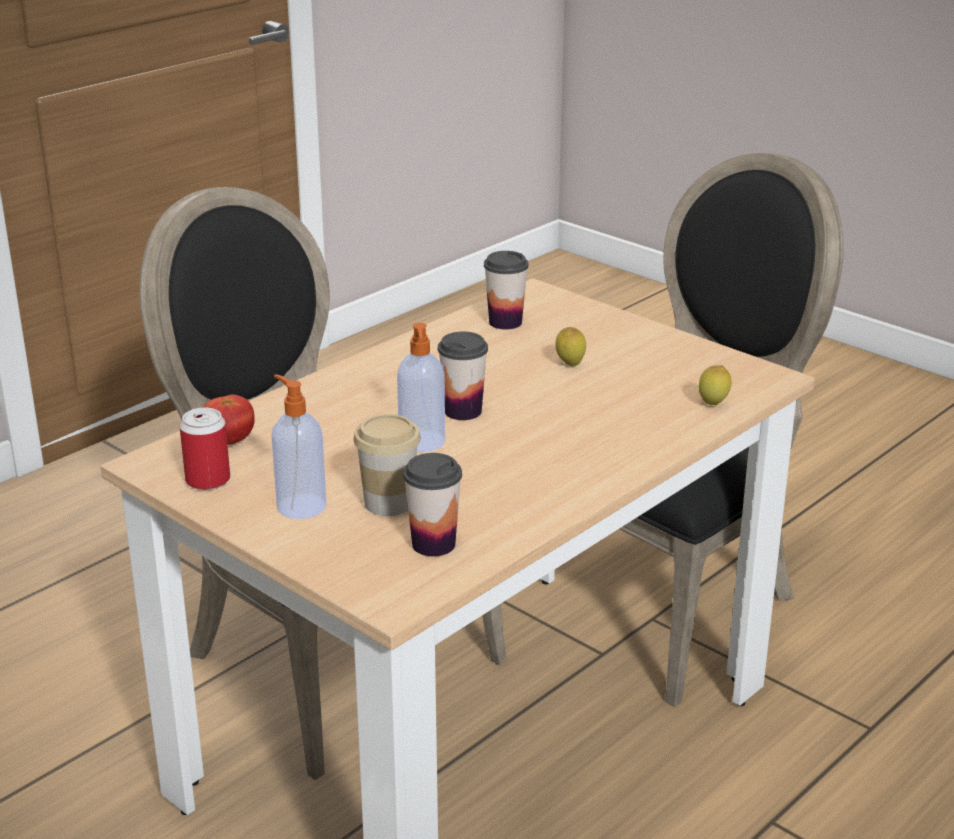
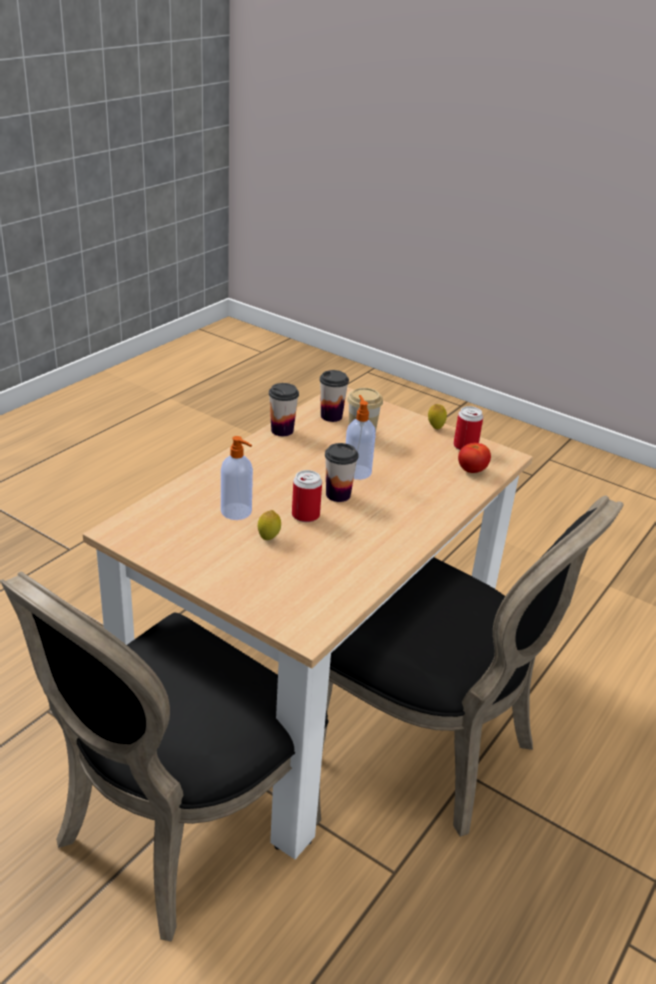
camera: 170 degrees right, 5 degrees up
(300, 506) = (407, 434): soap dispenser -> soap dispenser (237, 512)
(505, 322) = (326, 586): cup -> cup (282, 430)
(517, 388) = (305, 515): none -> can
(713, 405) = (168, 504): lemon -> lemon (435, 427)

